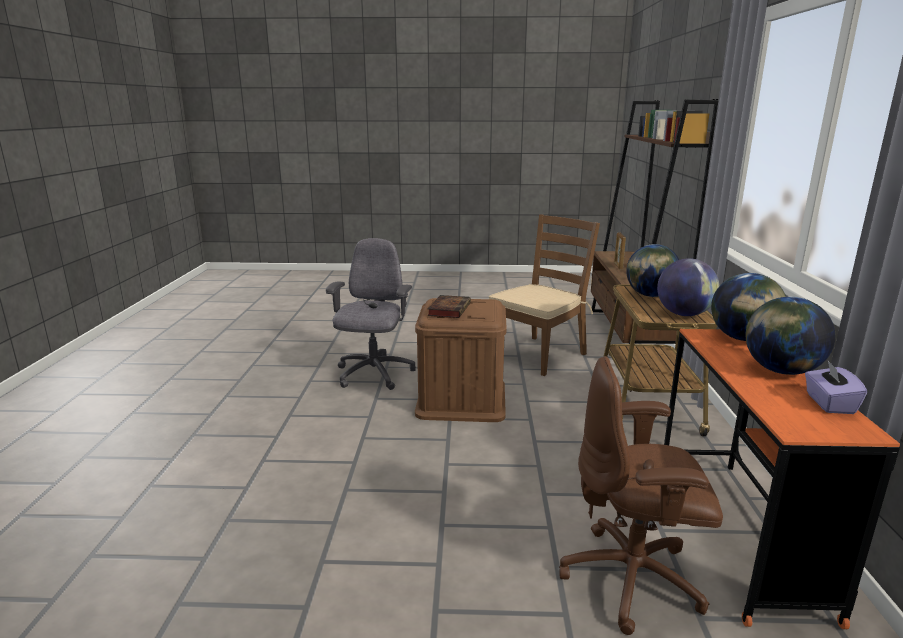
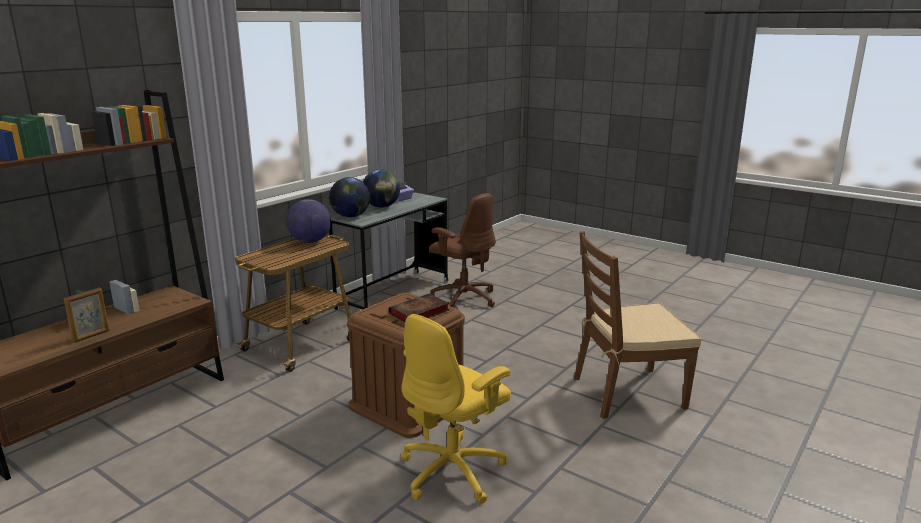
camera: 145 degrees left, 0 degrees up
(373, 374) = (454, 471): grey office chair -> yellow office chair
(539, 355) = (248, 427): brown chair -> brown chair (627, 393)
(650, 295) = (280, 256): globe -> none
(737, 533) = (393, 295): orange desk -> grey desk

